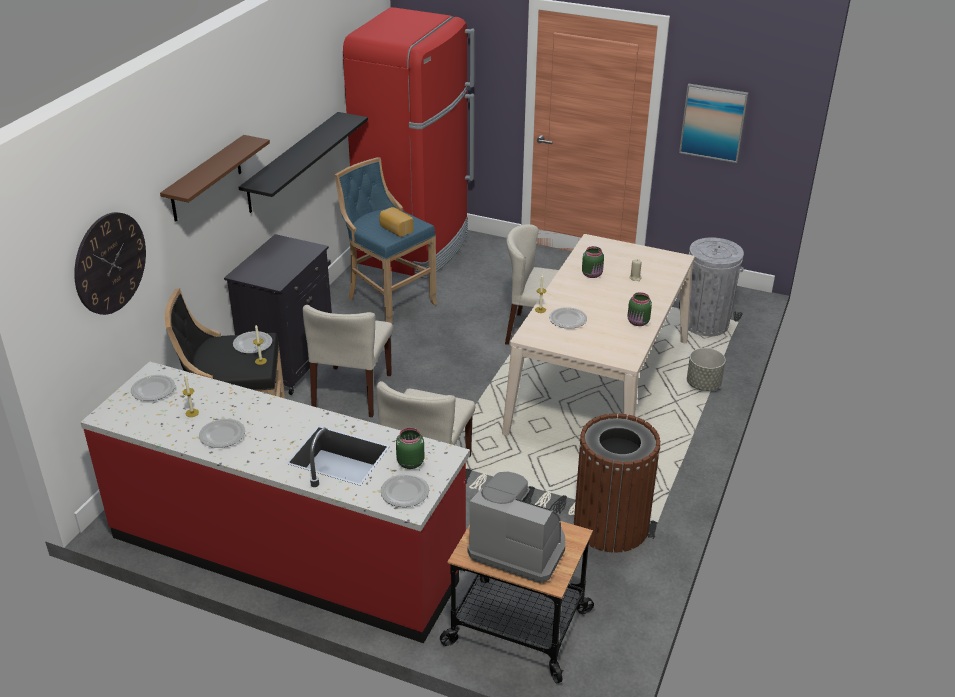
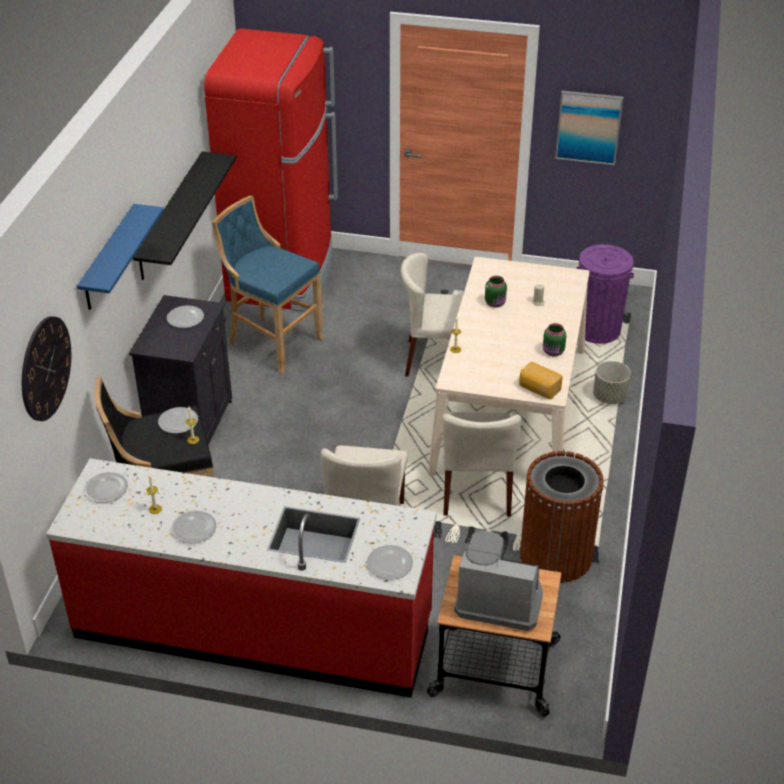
camera: 10 degrees left, 5 degrees up
(206, 179) = (109, 259): brown shelf -> blue shelf
(352, 392) = (266, 448): beige chair -> beige chair (476, 490)
(395, 230) = (280, 272): bread -> bread (538, 389)
(410, 462) = (384, 533): green jar -> none
(568, 319) = (485, 357): plate -> plate (186, 318)
(705, 324) = (597, 330): grey trash can -> purple trash can

